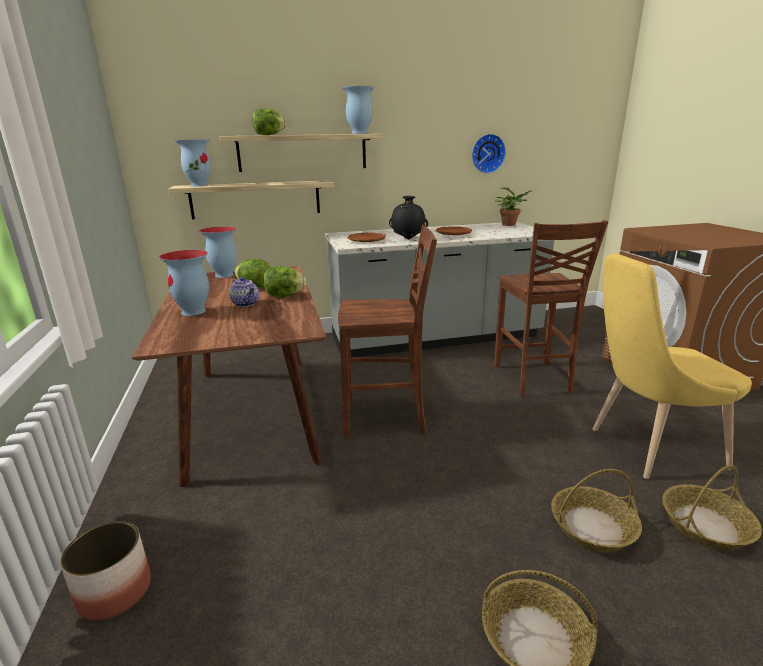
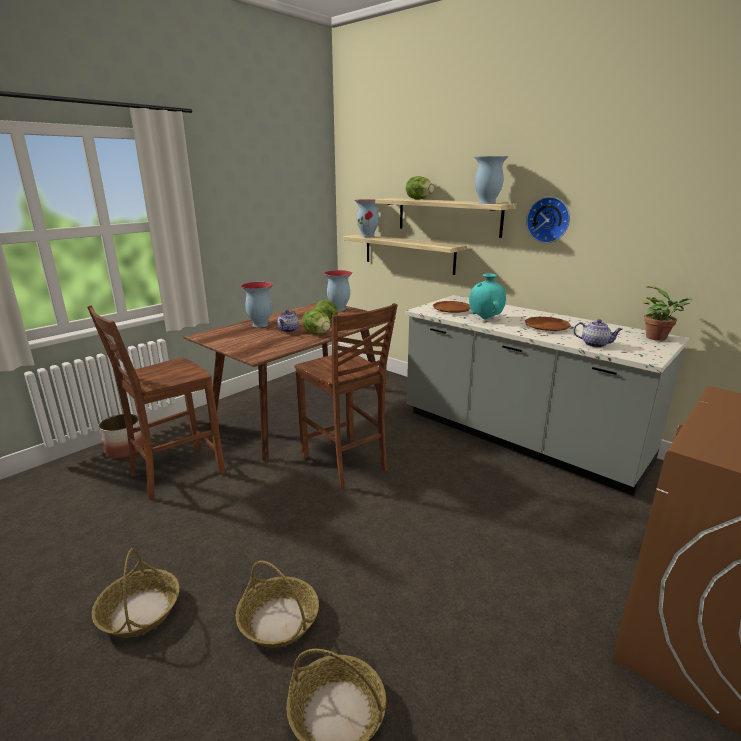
camera: 55 degrees right, 0 degrees up
(408, 239) = (485, 319): black vase -> turquoise vase
(487, 153) = (657, 238): wall clock -> wall clock (549, 220)
(504, 234) = (595, 344): none -> teapot
(532, 379) = (513, 521): brown chair -> brown chair (174, 473)
(647, 448) = (456, 644): yellow chair -> none

